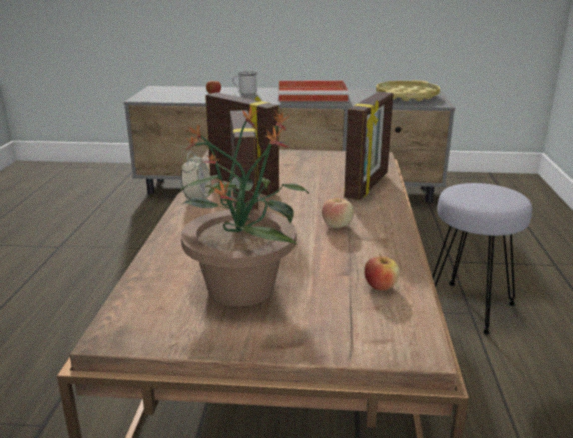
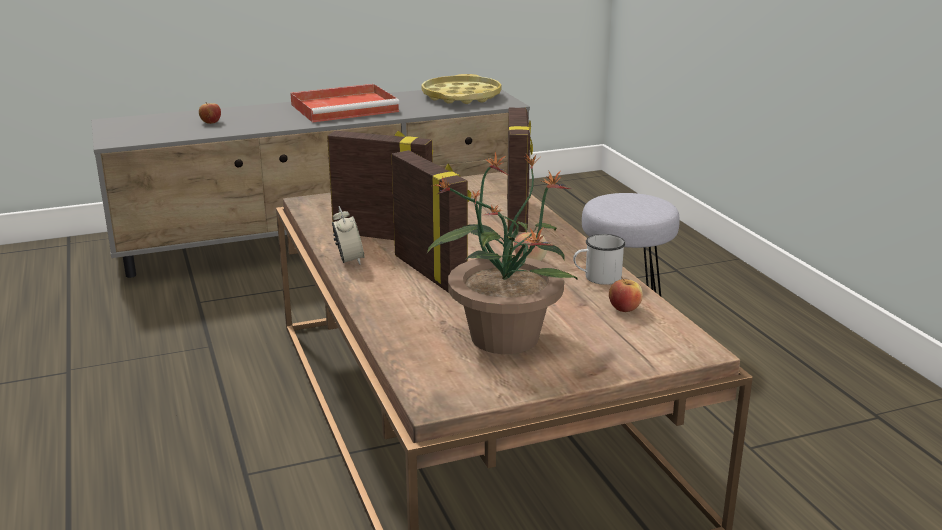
camera: 25 degrees left, 0 degrees up
(245, 92) = (249, 113): white mug -> white mug (597, 278)

